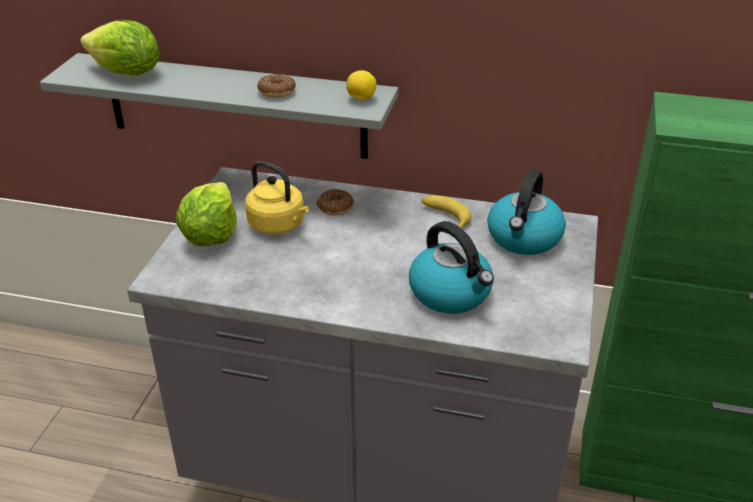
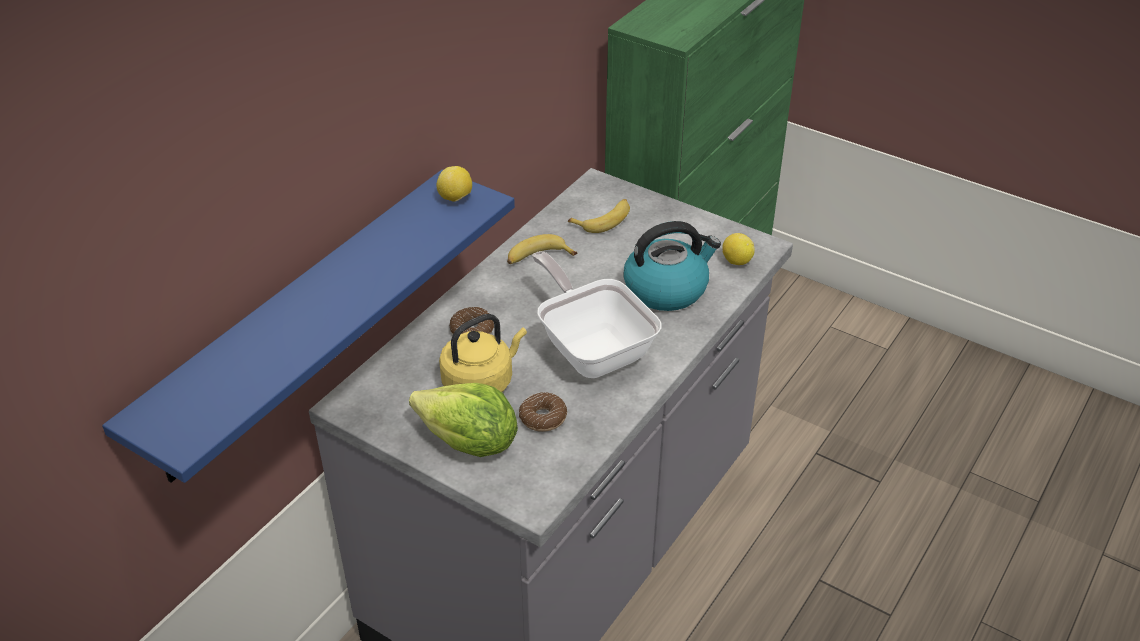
camera: 70 degrees left, 5 degrees up
(126, 73) = (230, 377): lettuce -> none
(235, 106) = (301, 324): grey shelf -> blue shelf
(277, 92) = (392, 254): donut -> donut (543, 418)
(346, 268) = (592, 347): none -> frying pan
(524, 238) = (604, 220): kettle -> banana
(525, 329) = (736, 261): none -> lemon

